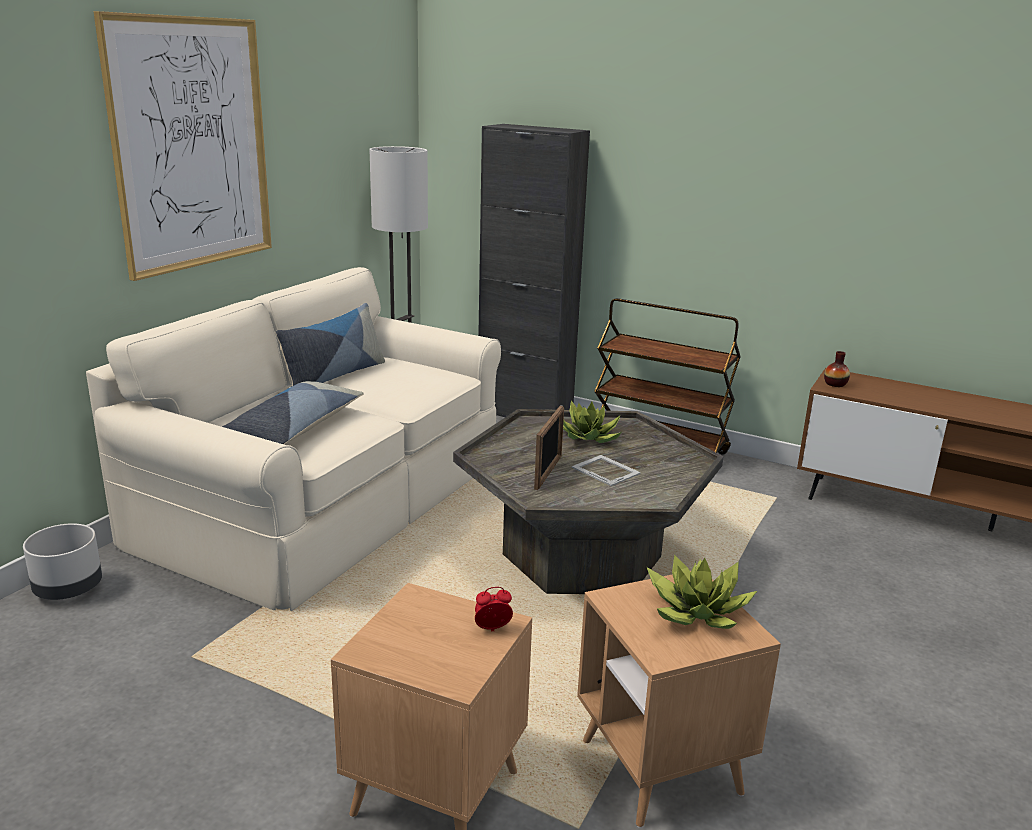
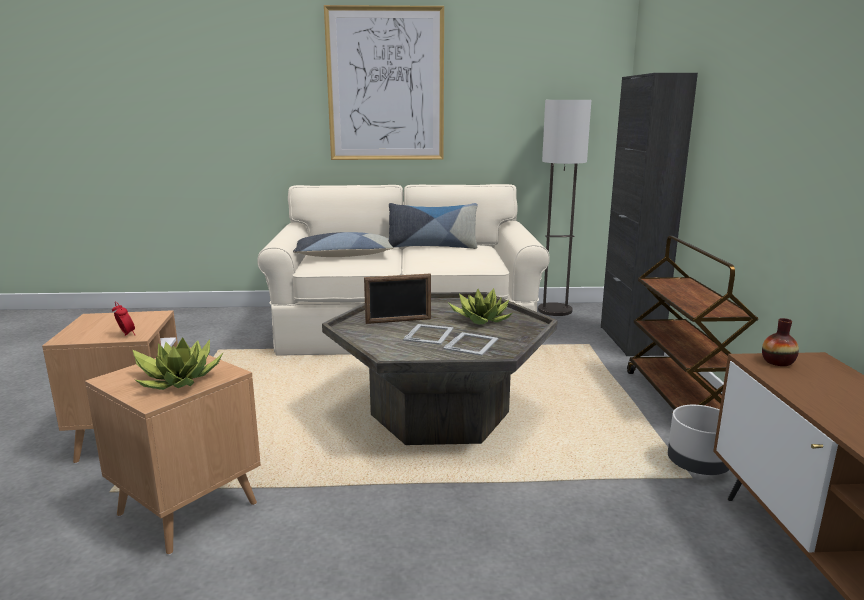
camera: 60 degrees right, 5 degrees down
(69, 589) = (255, 313): grey planter -> grey planter (698, 466)
(651, 461) = (472, 343): none -> picture frame

